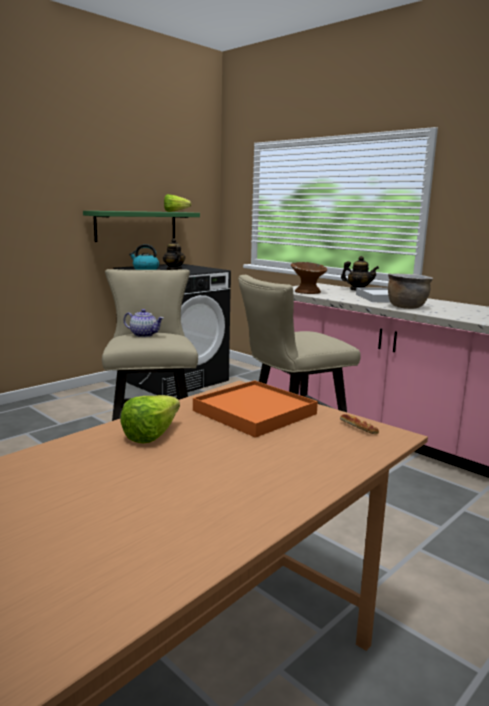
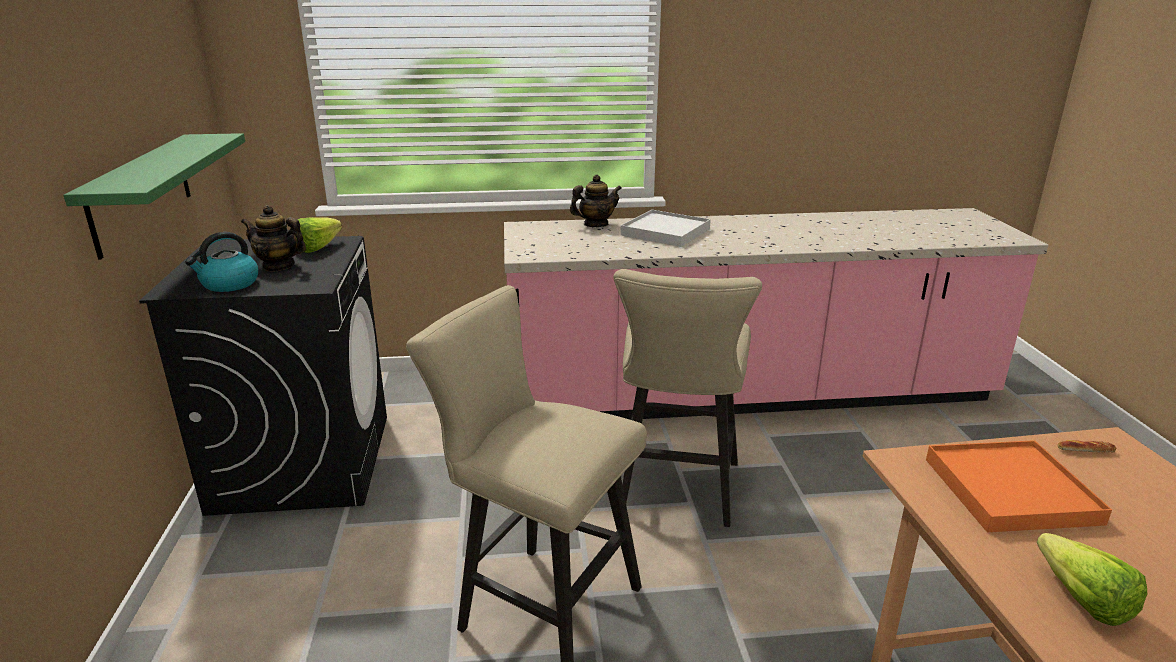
camera: 50 degrees left, 10 degrees up
(144, 335) = (546, 434): teapot -> none
(177, 212) = (206, 140): lettuce -> lettuce (322, 247)
(307, 292) = (566, 250): brown bowl -> none
(406, 307) = (730, 244): brown cooking pot -> none

